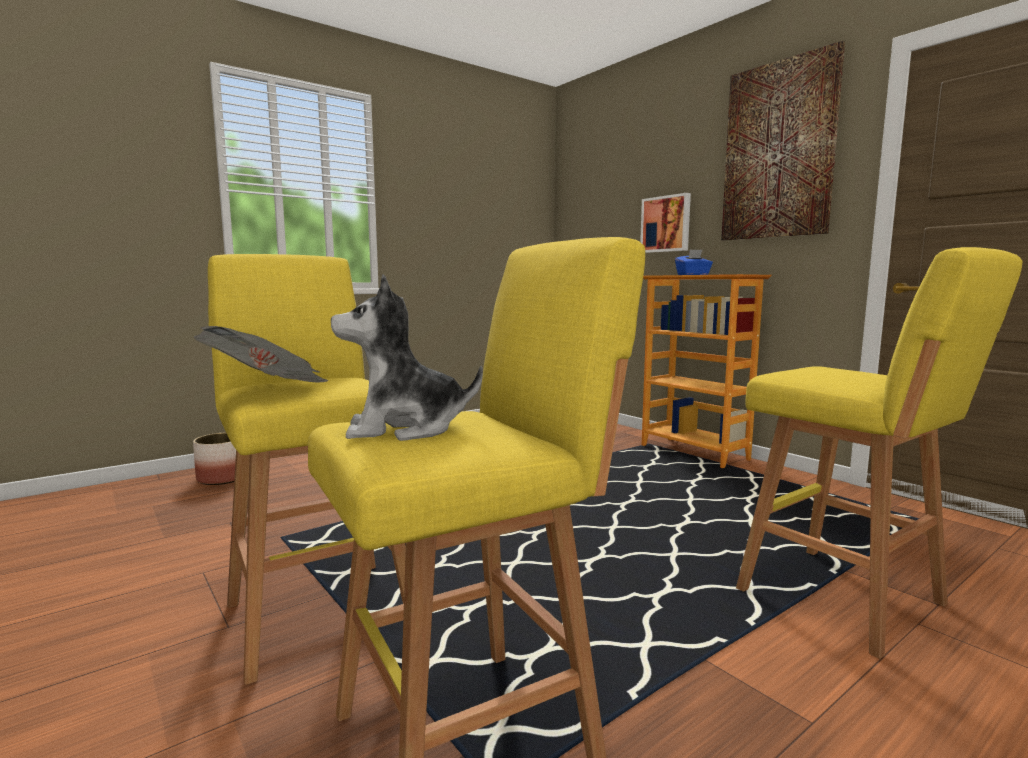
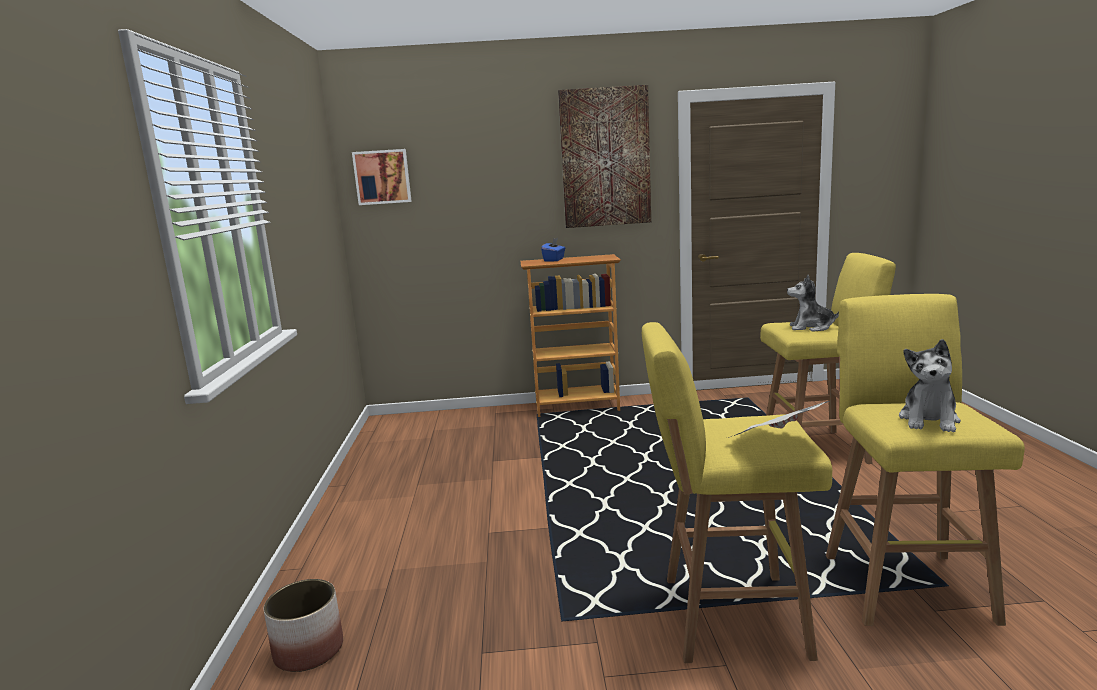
camera: 55 degrees left, 5 degrees up
(666, 224) = (503, 213): picture -> picture (382, 177)
(836, 374) = (811, 327): none -> plush toy

